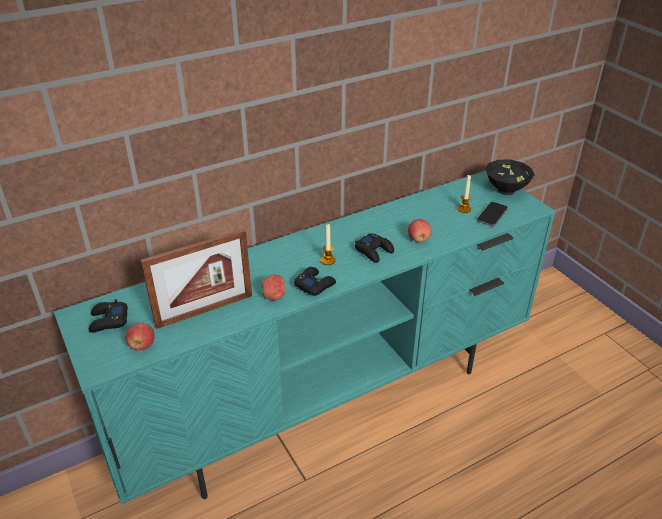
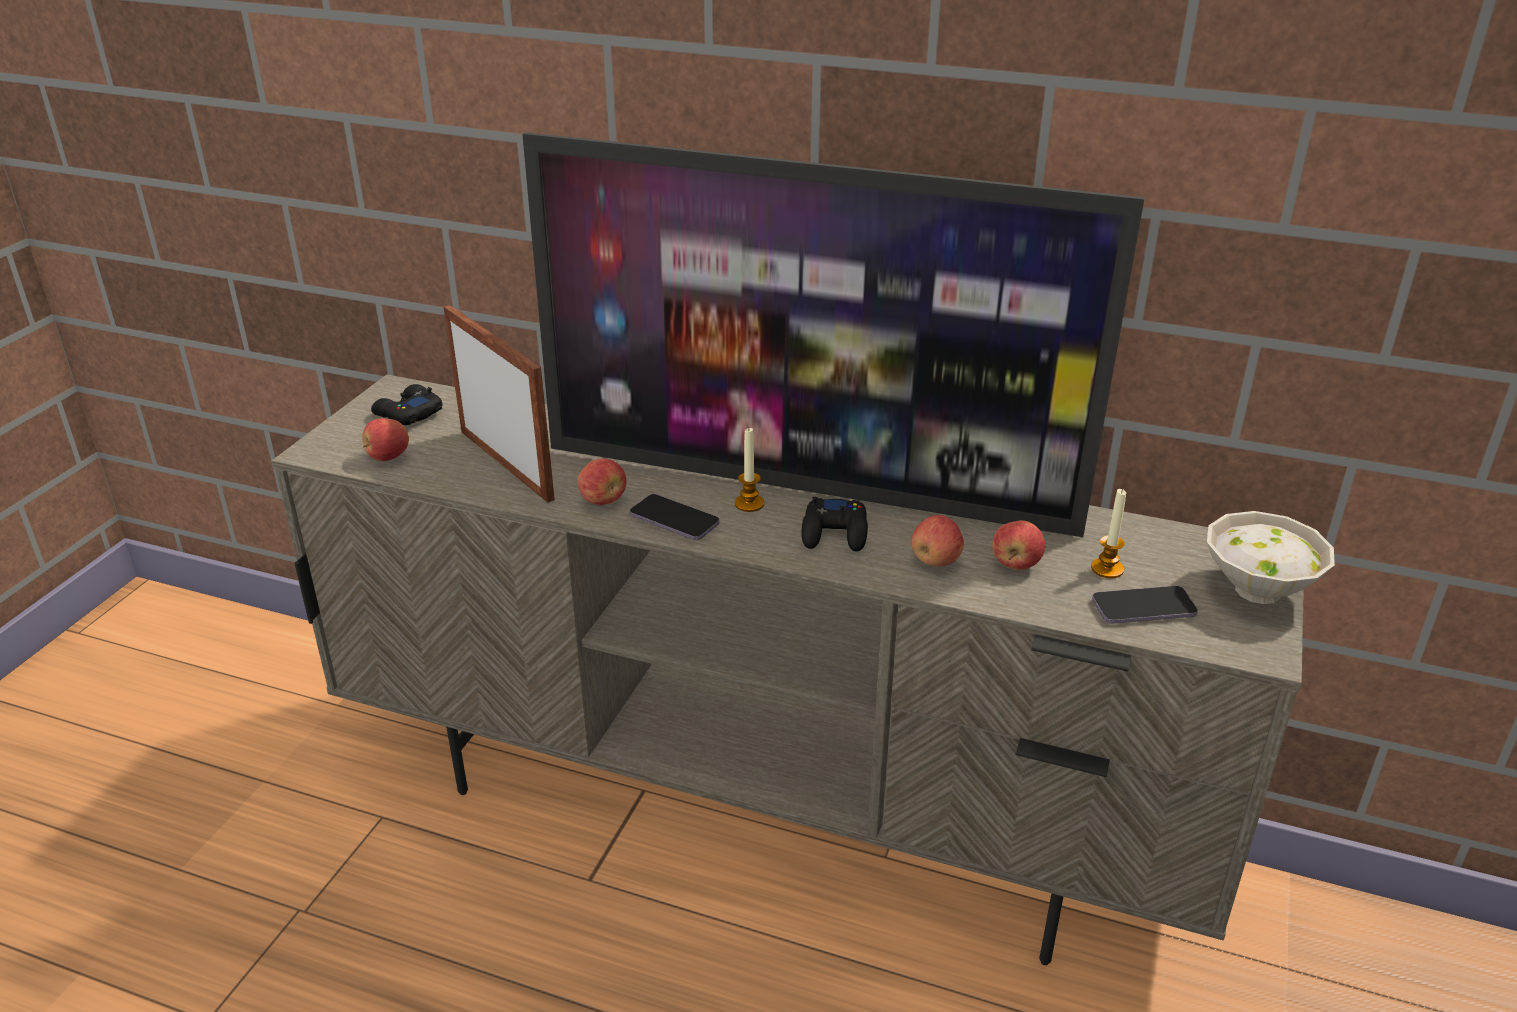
camera: 50 degrees right, 5 degrees down
(204, 310) = (506, 464): picture frame -> picture frame turned 150 degrees counterclockwise
(314, 285) = (674, 520): black game controller -> phone
(331, 402) = (765, 816): turquoise tv stand -> beige tv stand
(334, 240) = (808, 486): none -> television
(440, 224) = (1016, 564): none -> apple
(505, 190) = (1254, 590): black bowl -> white bowl

